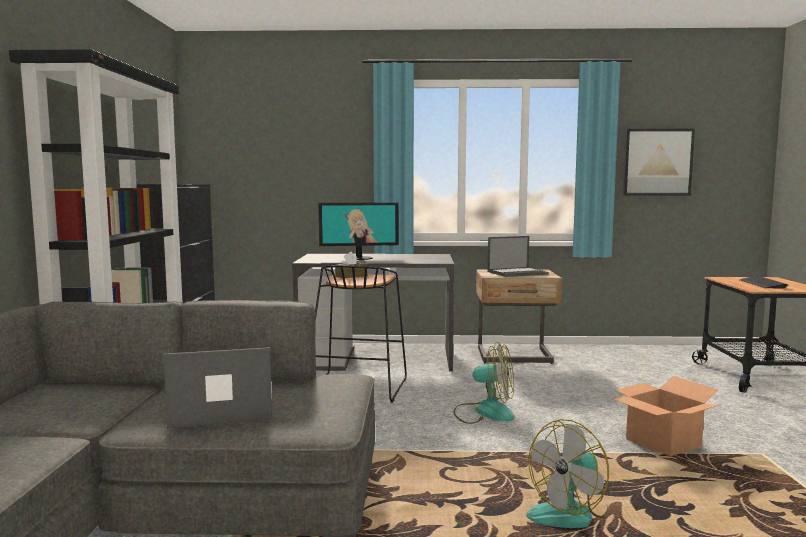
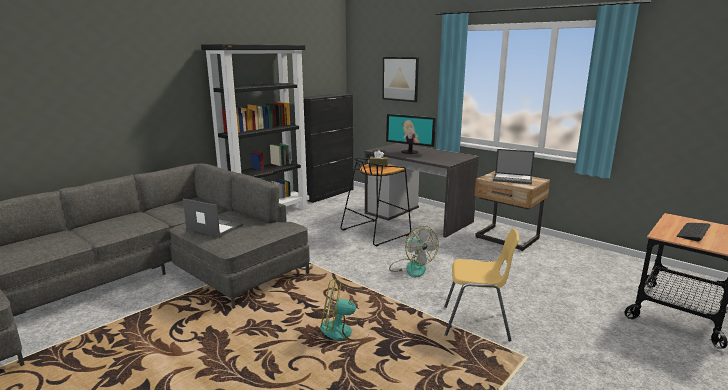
camera: 40 degrees right, 10 degrees up
(657, 162) = (674, 98): picture -> picture (400, 79)
(664, 443) = (476, 324): cardboard box -> yellow chair

